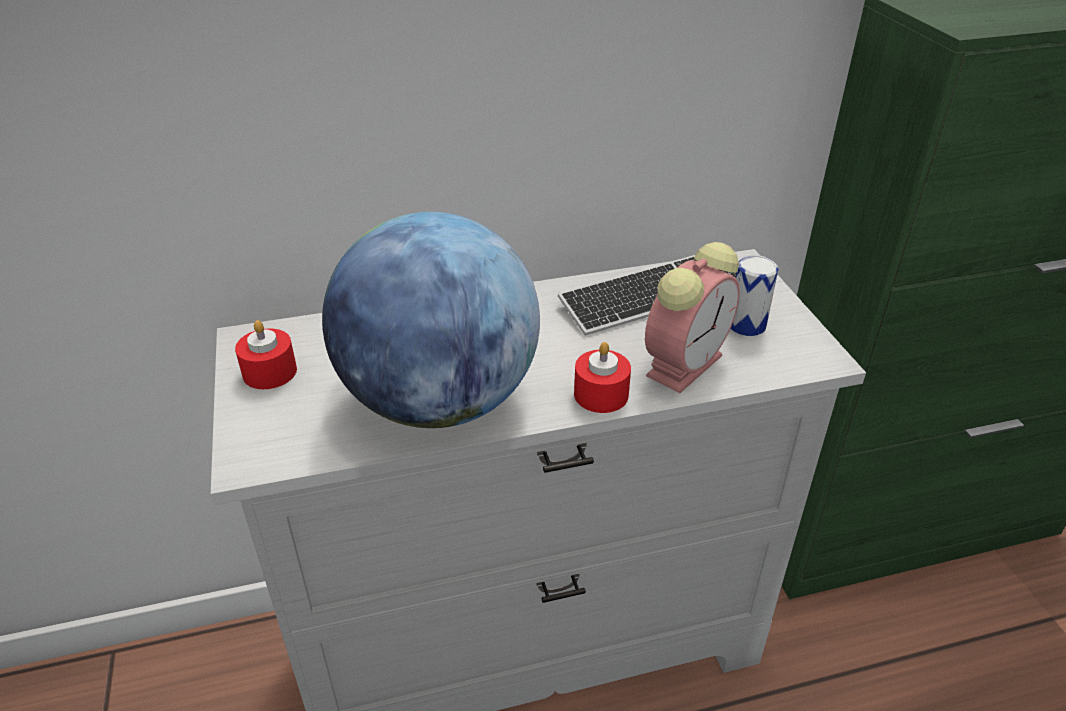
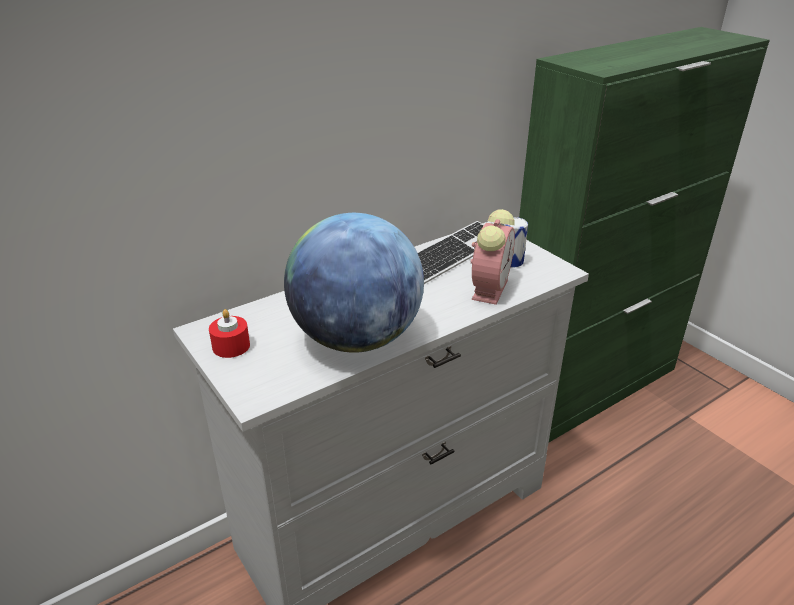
camera: 20 degrees left, 5 degrees down
(601, 394) = (452, 314): red candle -> none

